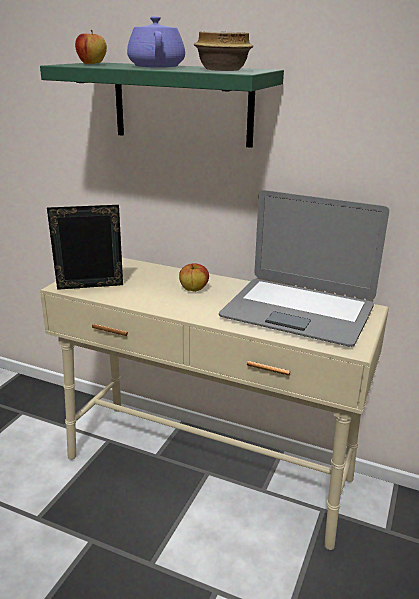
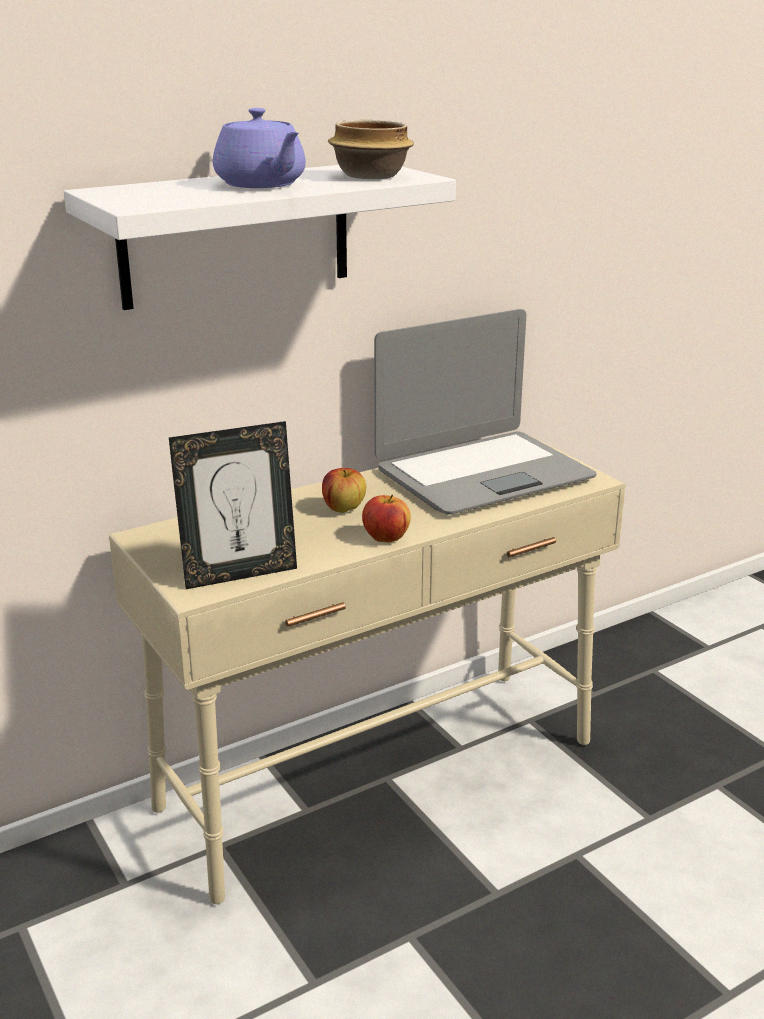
camera: 55 degrees left, 0 degrees up
(90, 289) = (239, 574): picture frame -> picture frame turned 135 degrees counterclockwise
(92, 64) = (137, 195): apple -> apple (386, 538)
(156, 66) = (261, 184): purple teapot -> purple teapot turned 150 degrees counterclockwise
(182, 104) = (236, 234): green shelf -> white shelf

